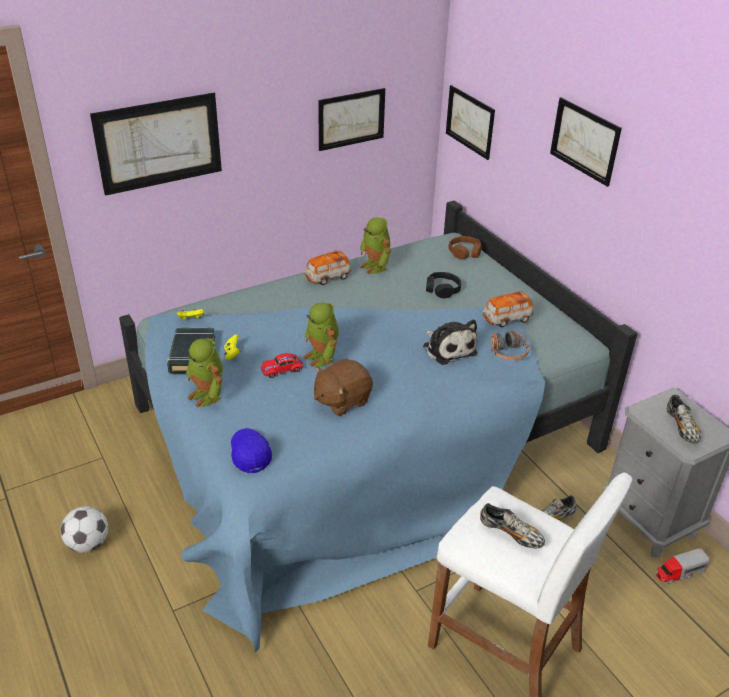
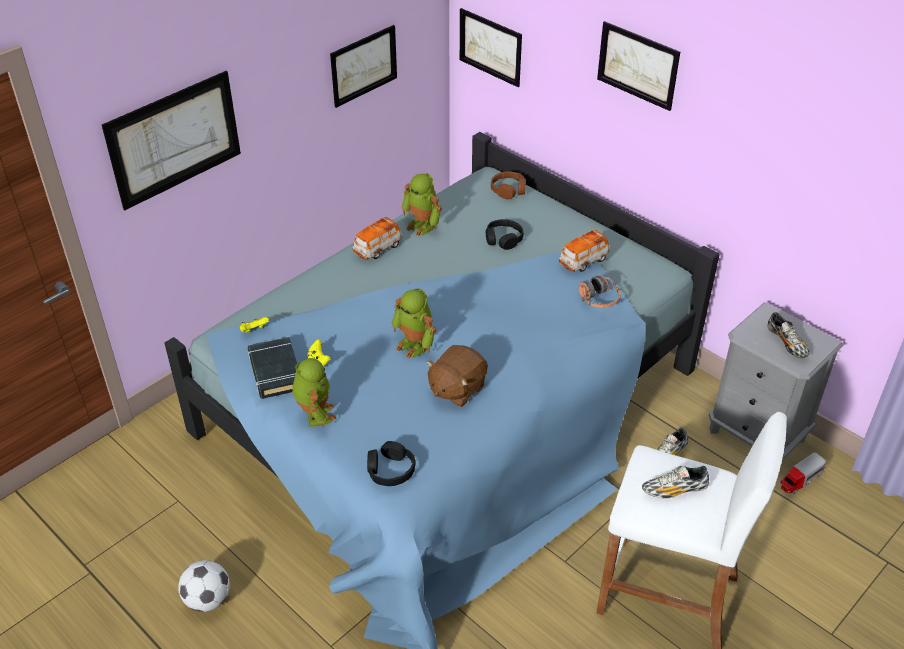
camera: 15 degrees left, 5 degrees up
(208, 395) = (315, 414): toy robot -> toy robot turned 135 degrees counterclockwise
(250, 455) = (390, 470): blue cap -> black headphones
(282, 369) = (379, 368): red toy car -> none
(448, 348) = (537, 307): plush toy -> none
(510, 534) = (674, 490): shoe -> shoe turned 150 degrees clockwise

